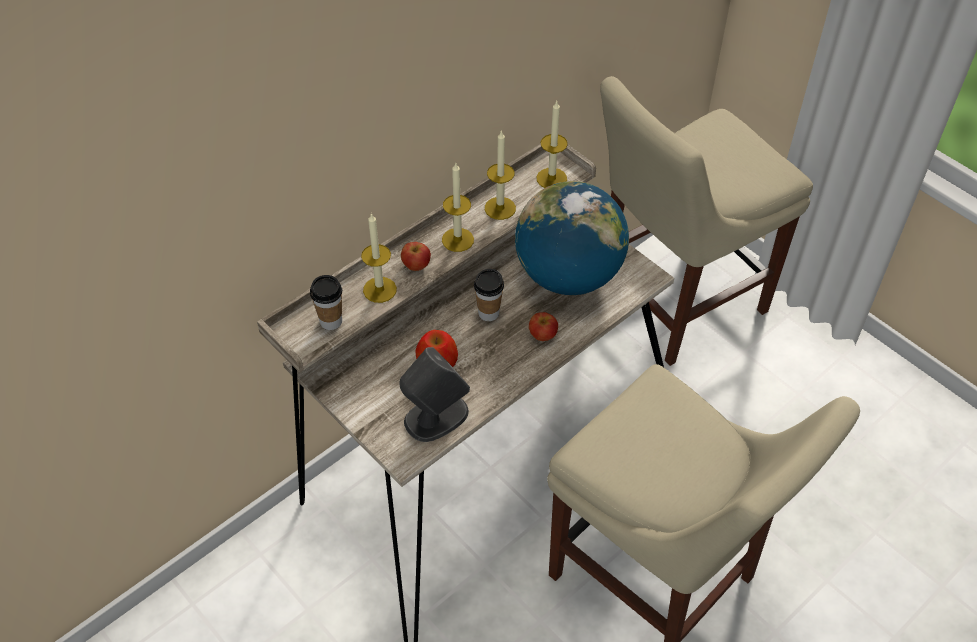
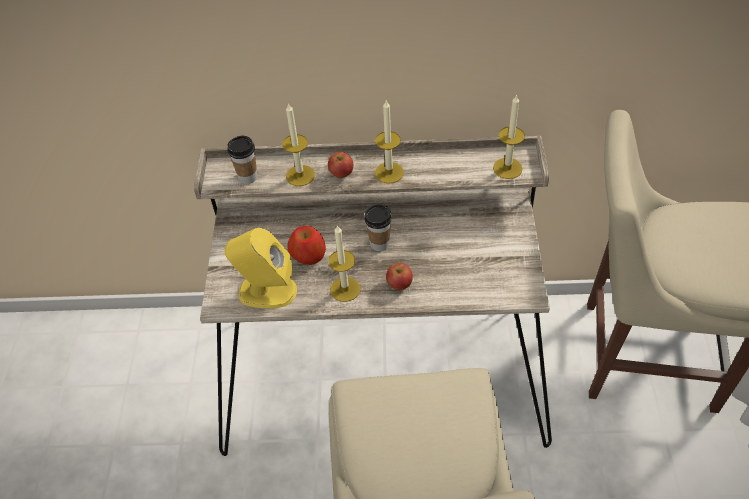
camera: 45 degrees right, 0 degrees up
(435, 417) = (266, 291): grey speaker -> yellow speaker
(500, 208) = (444, 168): candle -> candle (345, 289)
(568, 276) = (466, 254): globe -> none

